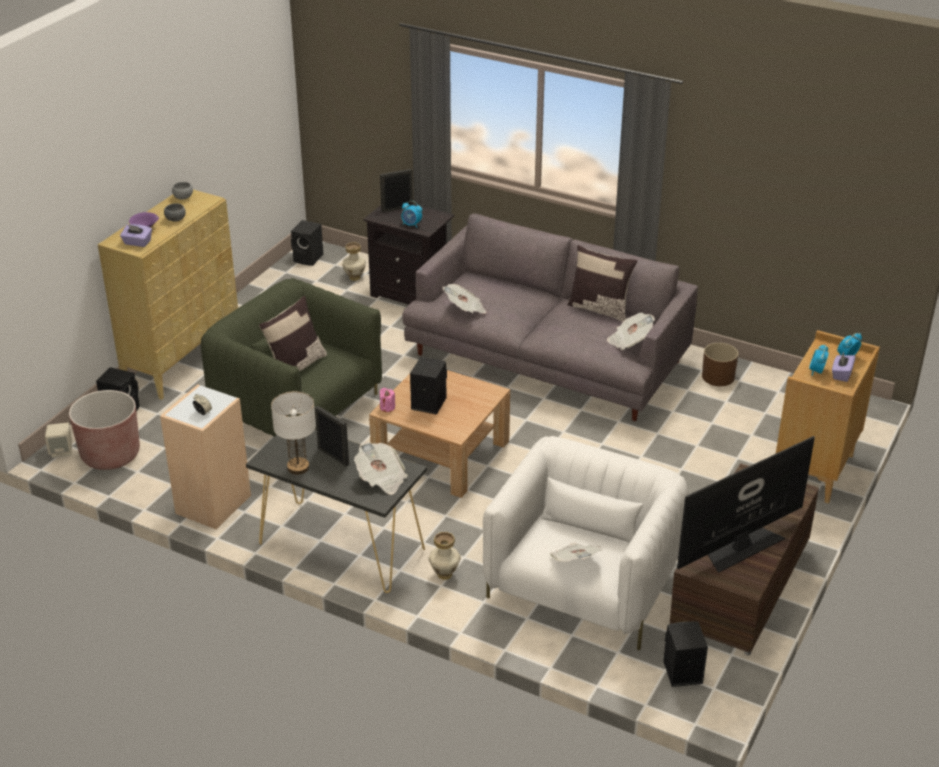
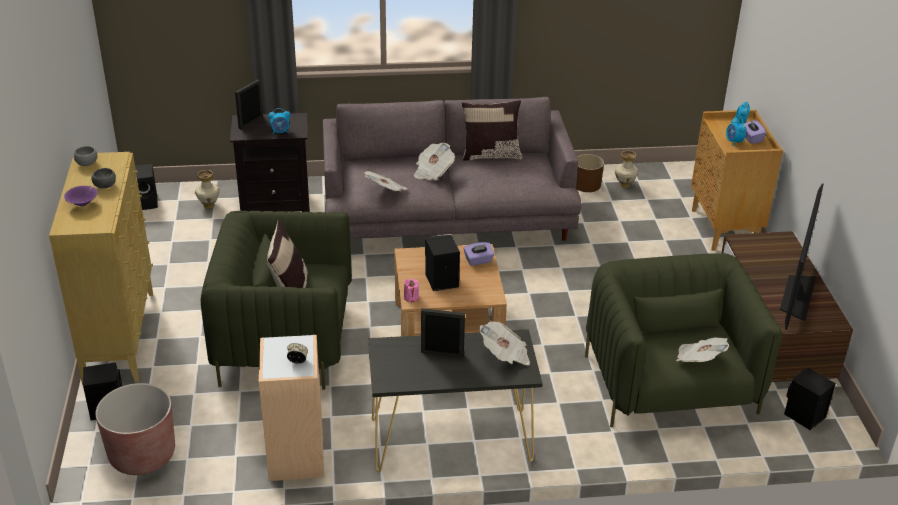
camera: 35 degrees left, 0 degrees up
(62, 451) = (85, 474): beige speaker -> none
(137, 243) = (92, 220): purple tissue box -> purple tissue box (478, 261)
(298, 468) = (424, 376): table lamp -> none
(444, 574) = (558, 424): vase -> vase (624, 185)
(582, 588) = (670, 386): white armchair -> green armchair
(630, 341) = (543, 172): newspaper -> newspaper (432, 171)

